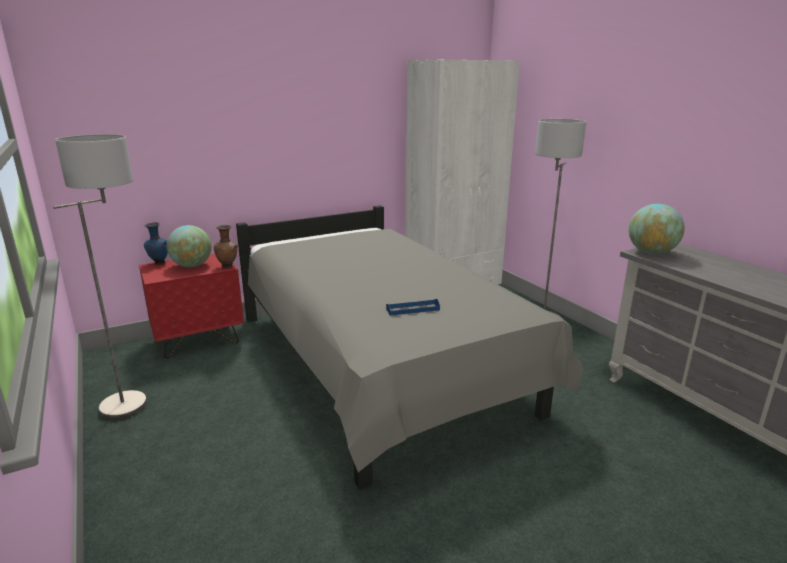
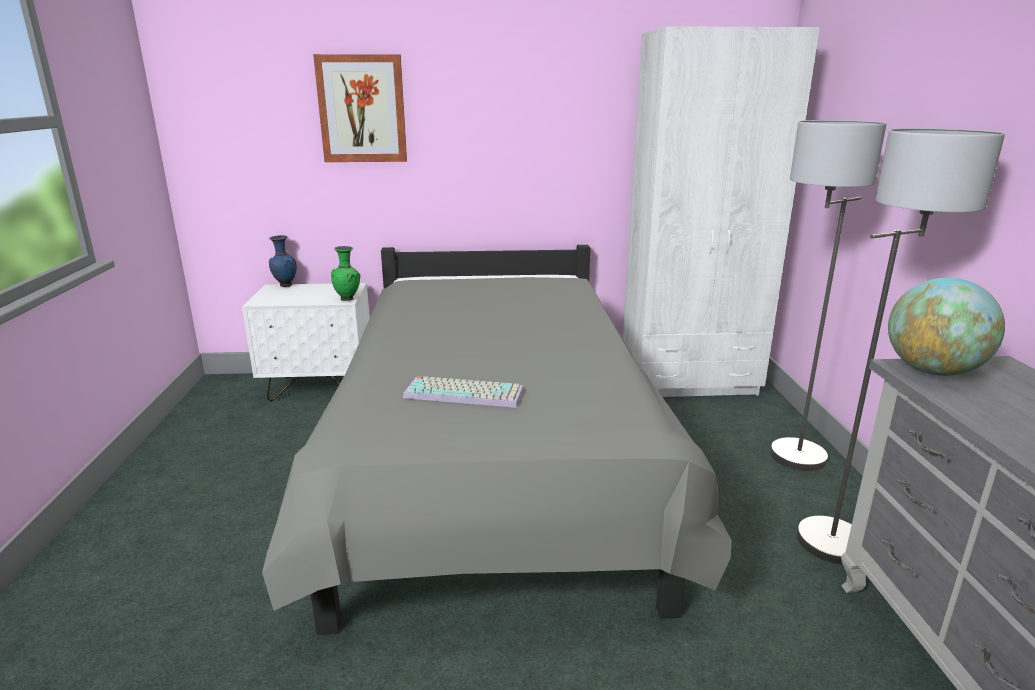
camera: 25 degrees right, 0 degrees up
(136, 401) = (198, 443): grey floor lamp -> grey floor lamp (845, 537)
(192, 266) = (312, 293): globe -> none
(199, 341) = (319, 387): red nightstand -> white nightstand
(215, 117) = (362, 109): none -> picture
(228, 266) = (348, 299): brown vase -> green vase
(413, 309) = (466, 393): blue tray -> keyboard

